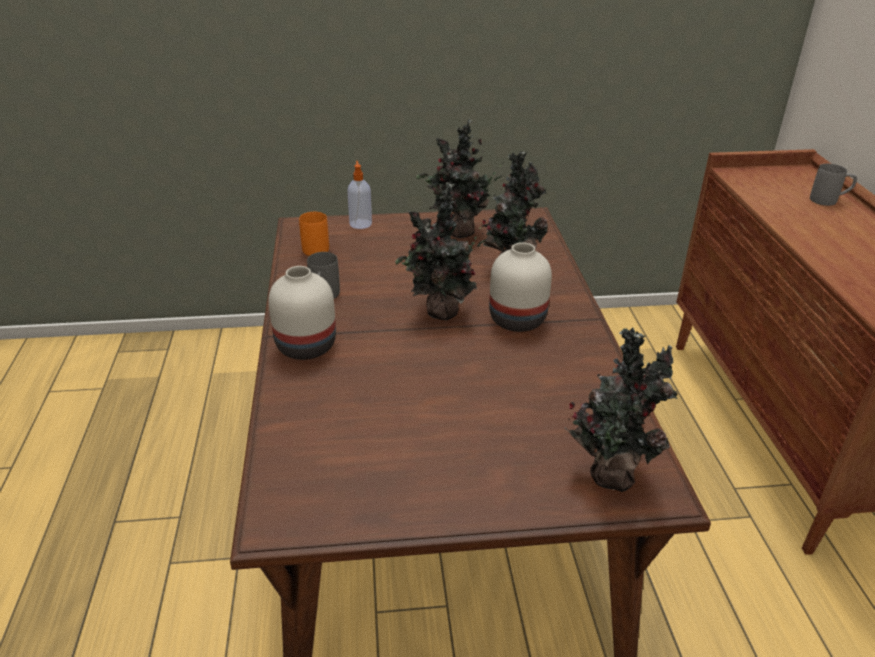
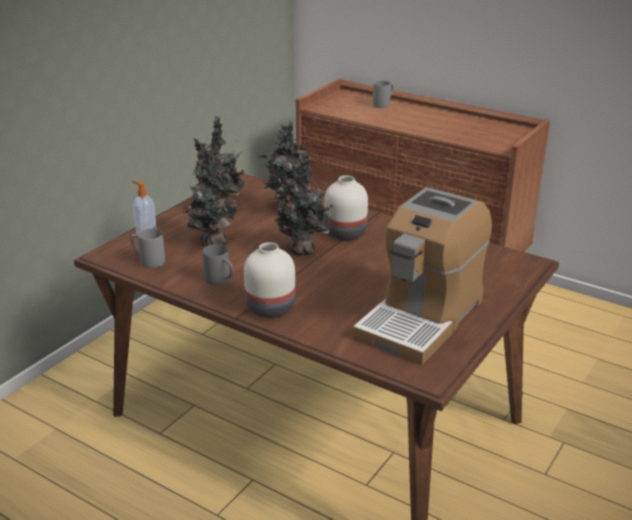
camera: 50 degrees left, 5 degrees down
(314, 247) = (148, 261): orange mug -> grey mug
(399, 457) = (421, 318): none -> coffee machine
(611, 473) = (503, 267): potted plant -> potted plant (211, 243)

